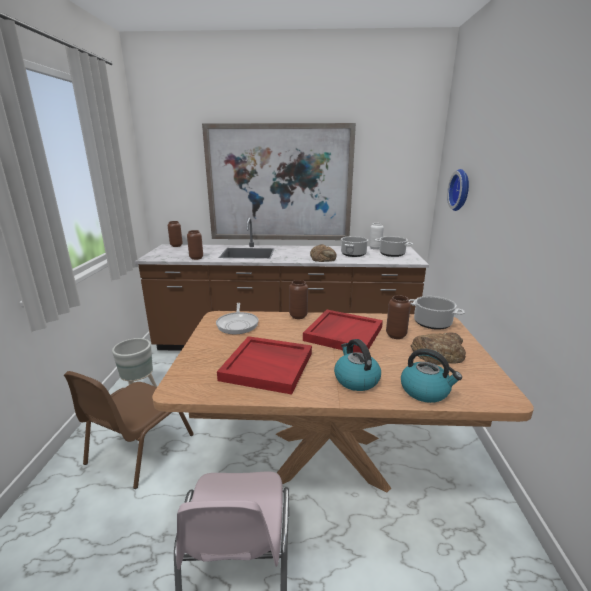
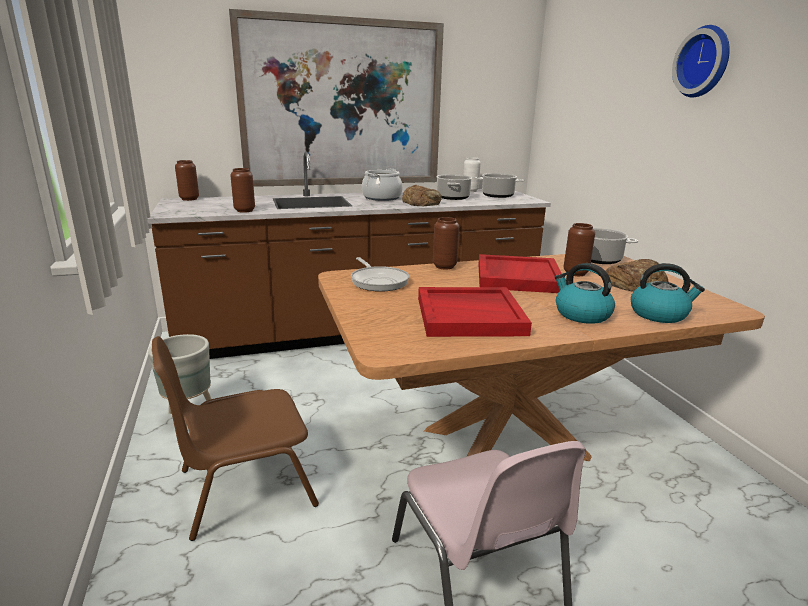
camera: 20 degrees left, 0 degrees up
(138, 449) = (244, 487): brown chair -> brown chair turned 60 degrees clockwise
(300, 251) = (381, 198): none -> cooking pot
(461, 190) = (583, 109): wall clock -> wall clock (705, 62)

